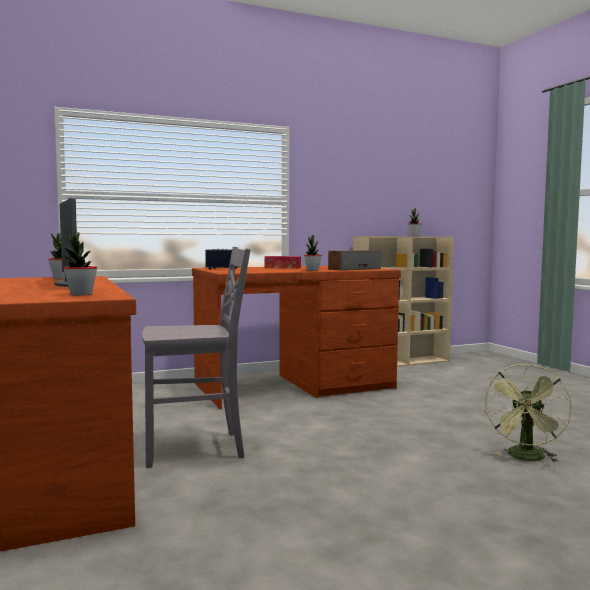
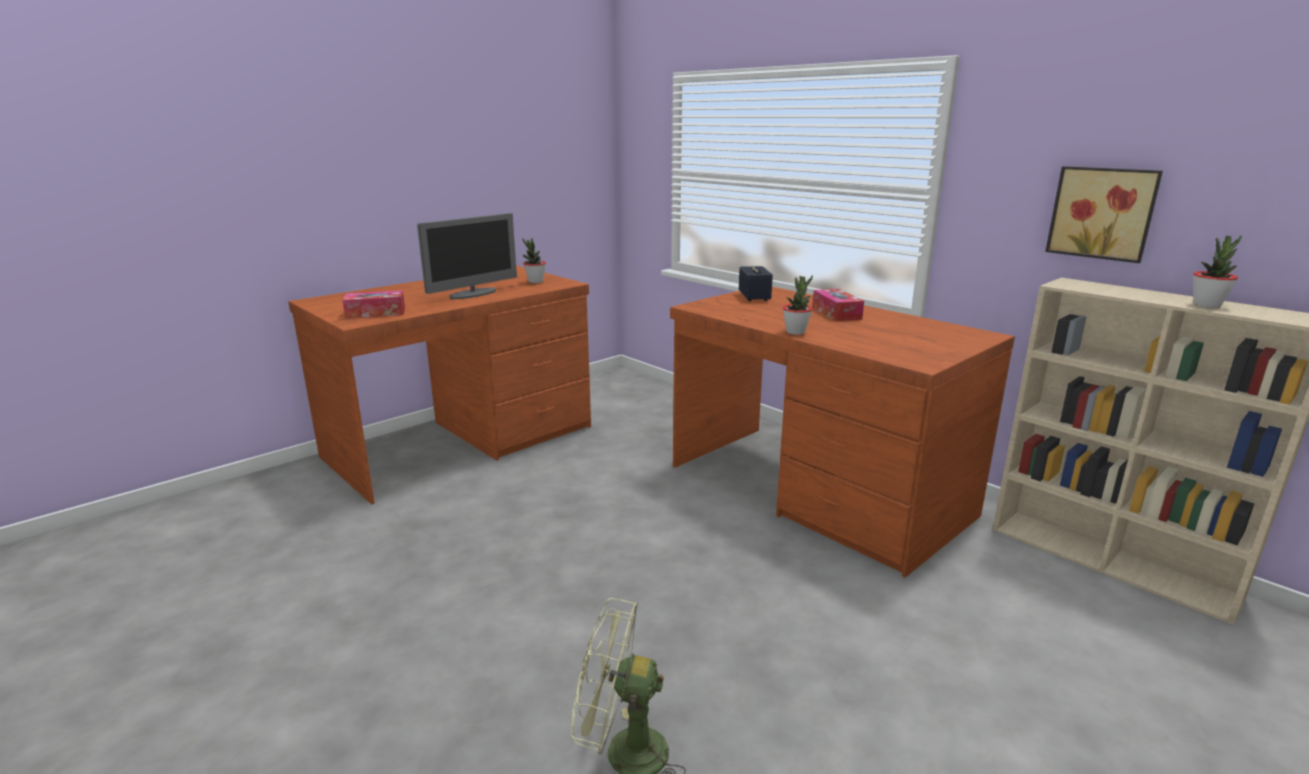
camera: 70 degrees right, 15 degrees up
(81, 294) = (375, 313): potted plant -> tissue box
(196, 449) = (542, 485): grey chair -> none
(354, 269) = (880, 347): speaker -> none
(361, 205) = (1102, 213): none -> picture

